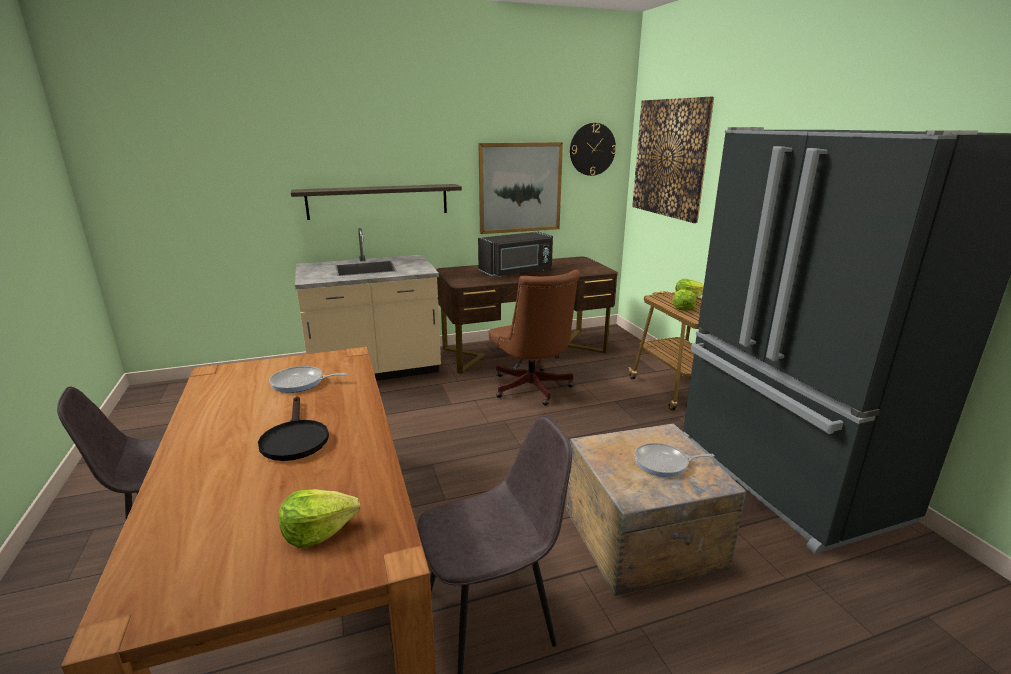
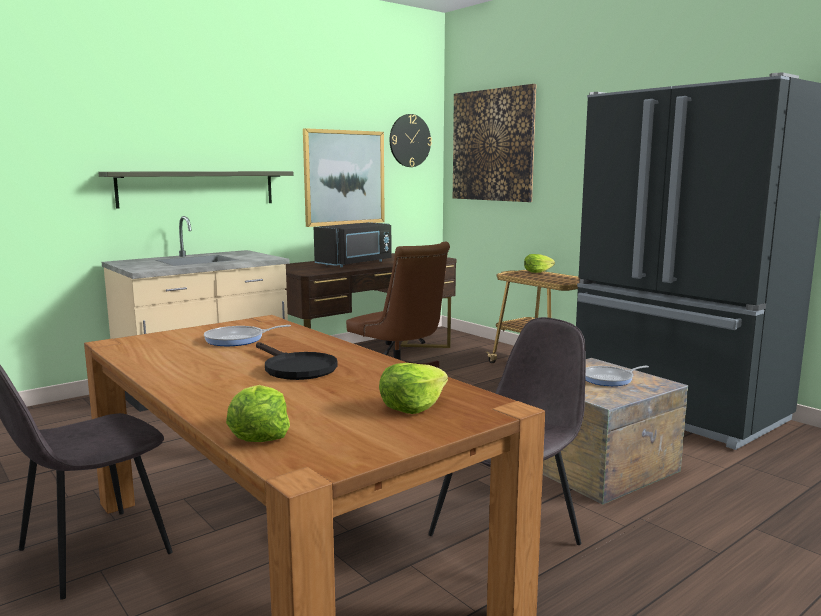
camera: 20 degrees left, 10 degrees down
(682, 308) = (540, 278): lettuce -> lettuce (259, 434)

